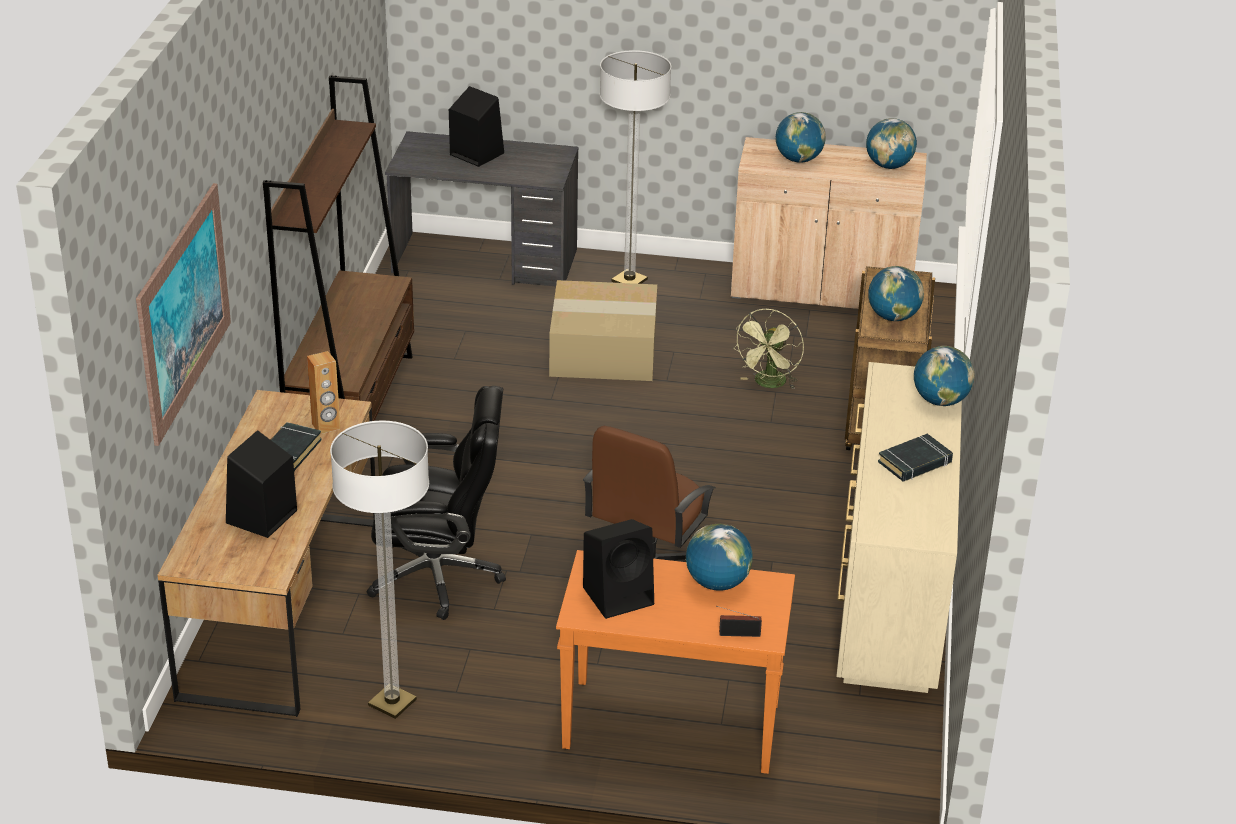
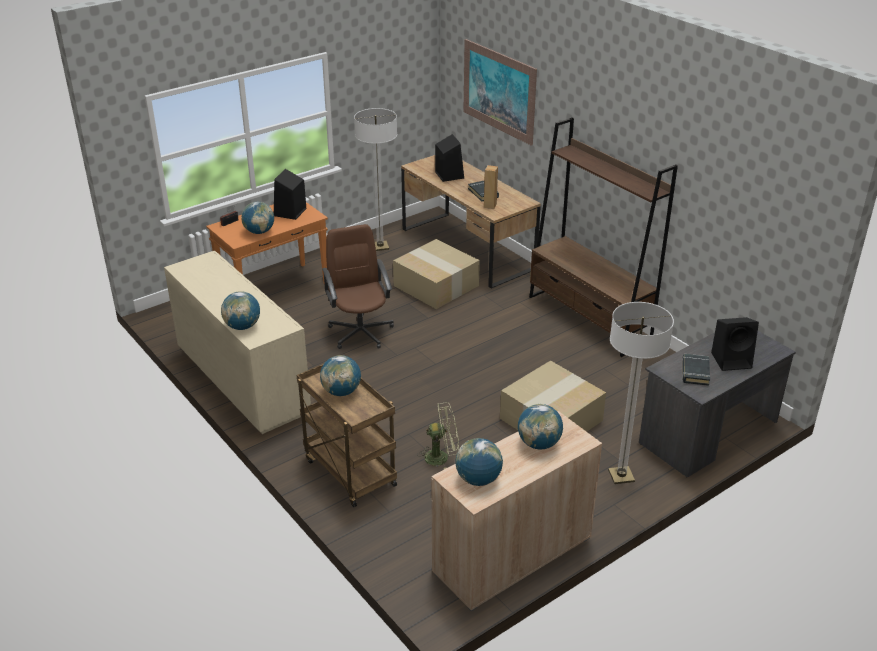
camera: 135 degrees right, 0 degrees up
(439, 575) = (434, 285): black office chair -> cardboard box
(768, 384) = (441, 457): green fan -> green fan turned 105 degrees clockwise
(915, 462) = (222, 292): black book -> black book (695, 372)

